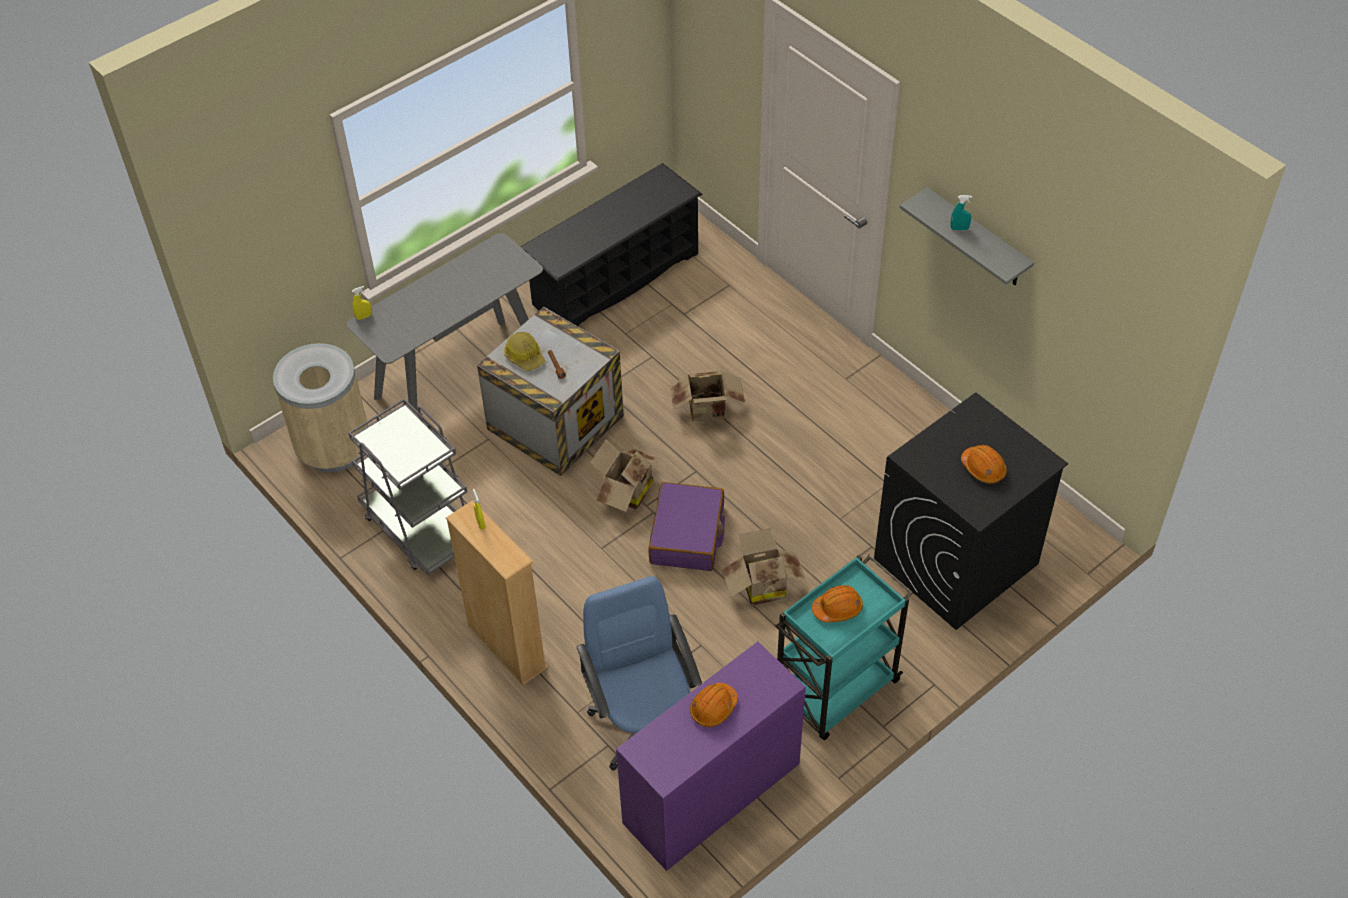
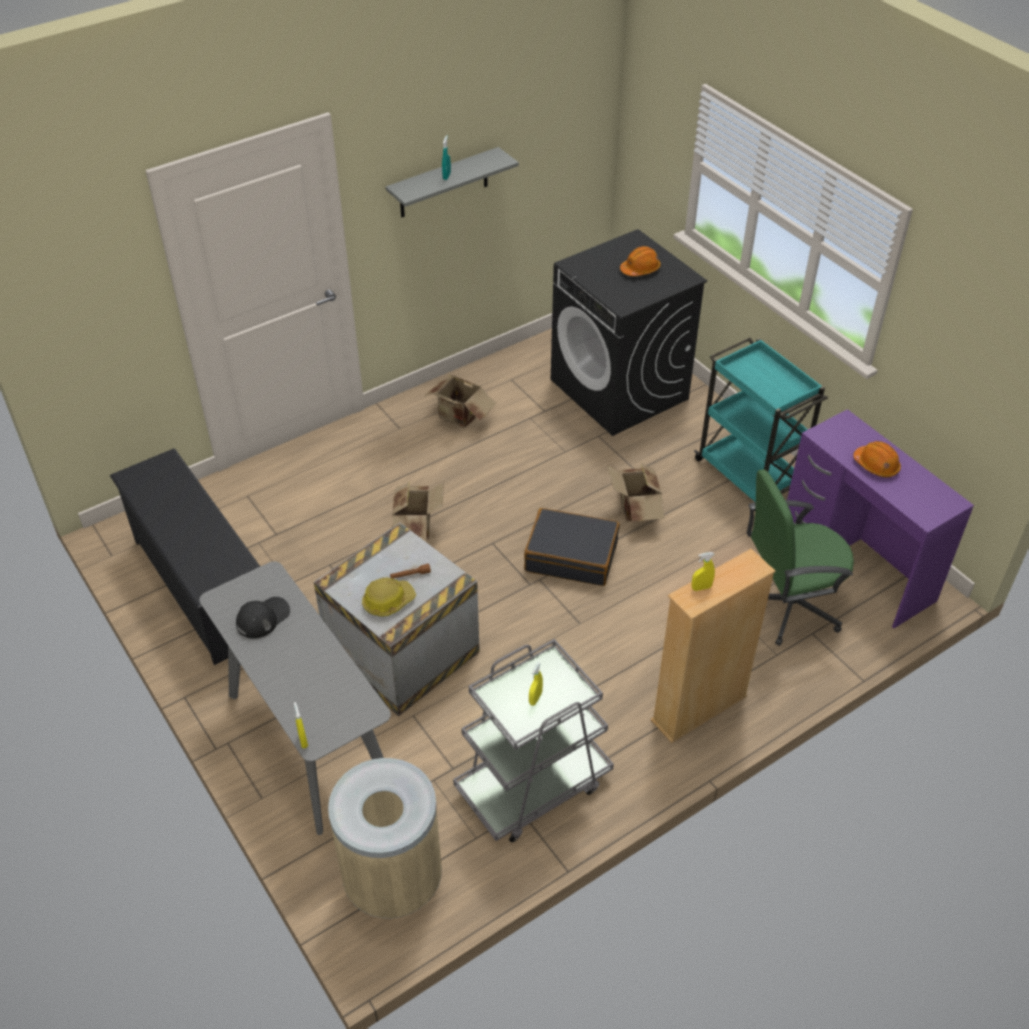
camera: 85 degrees left, 5 degrees down
(398, 445) = (535, 698): none -> yellow spray bottle
(481, 273) = (263, 618): none -> black cap
(625, 492) = (510, 599): cardboard box -> cardboard box (459, 418)
(644, 723) = (787, 604): blue office chair -> green office chair
(687, 535) = (571, 556): purple suitcase -> black suitcase
(837, 608) = (764, 382): orange hard hat -> none

